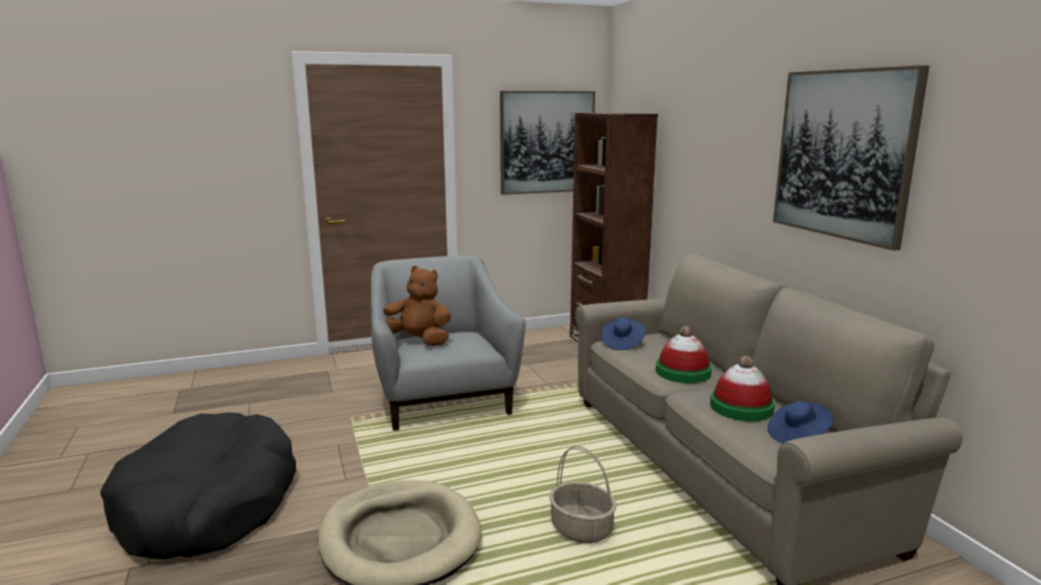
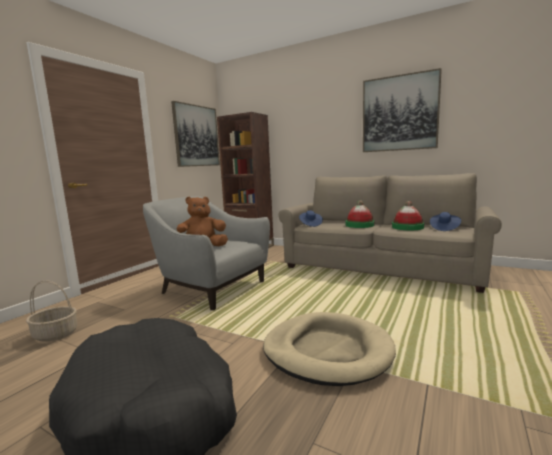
camera: 40 degrees left, 5 degrees down
(582, 529) = (388, 306): basket -> basket (56, 334)

